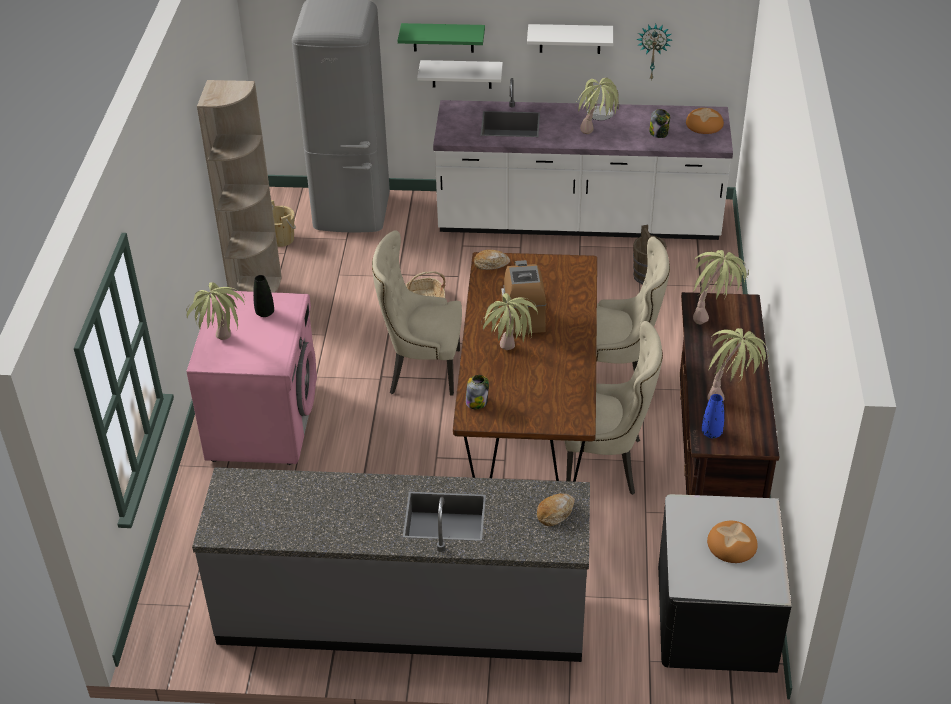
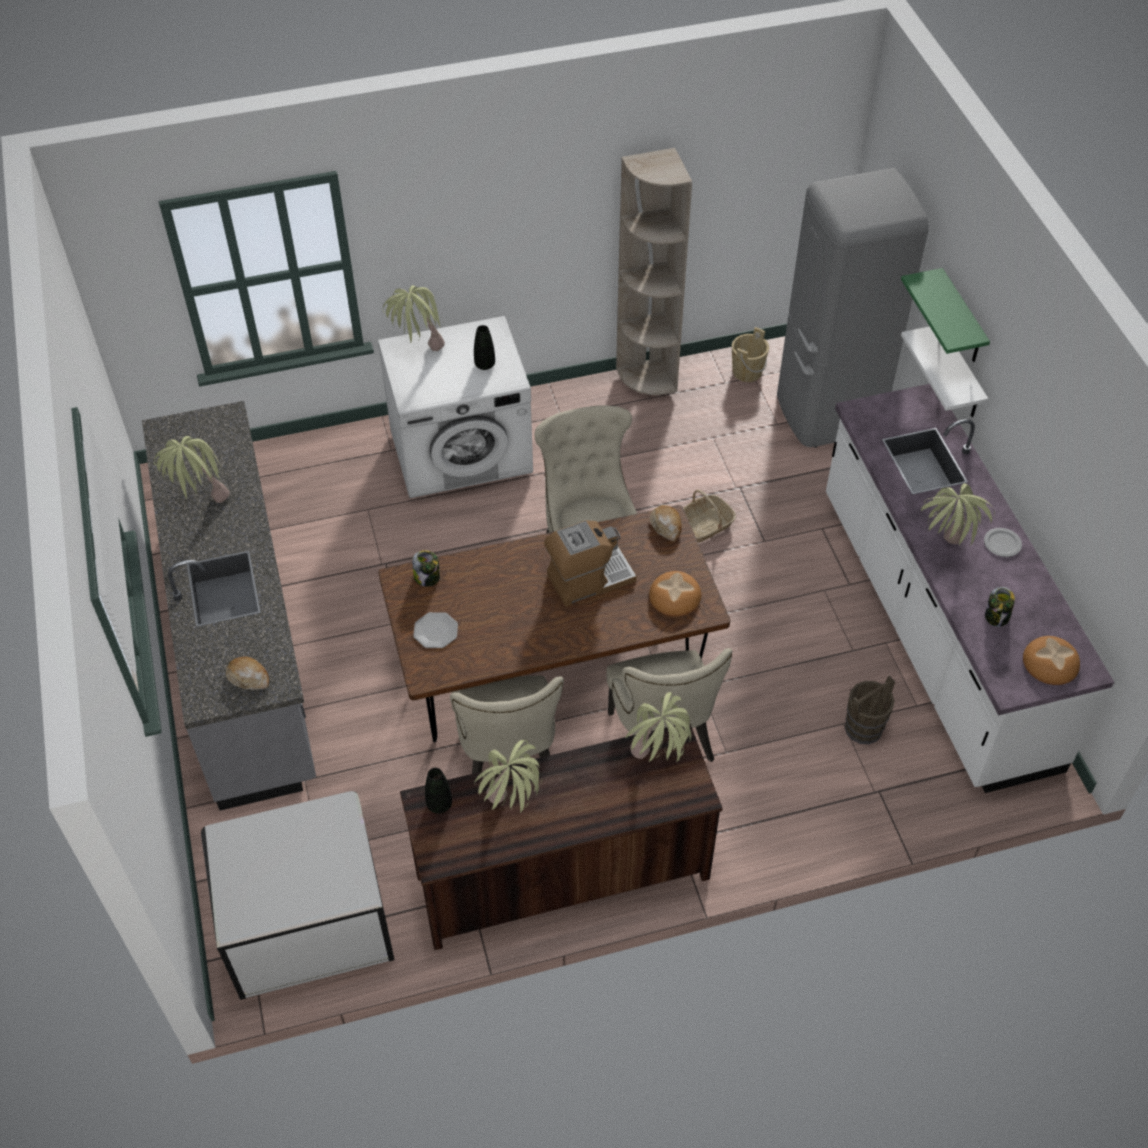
camera: 70 degrees right, 10 degrees up
(265, 421) = (463, 456): pink washing machine -> white washing machine
(508, 359) = (506, 586): potted plant -> potted plant (201, 504)
(536, 408) = (435, 631): none -> plate
(570, 38) = (1038, 437): white shelf -> none
(653, 51) = (1090, 536): wall clock -> none
(711, 433) = (439, 804): blue vase -> black vase
(732, 545) = (294, 871): bread -> bread (674, 597)

